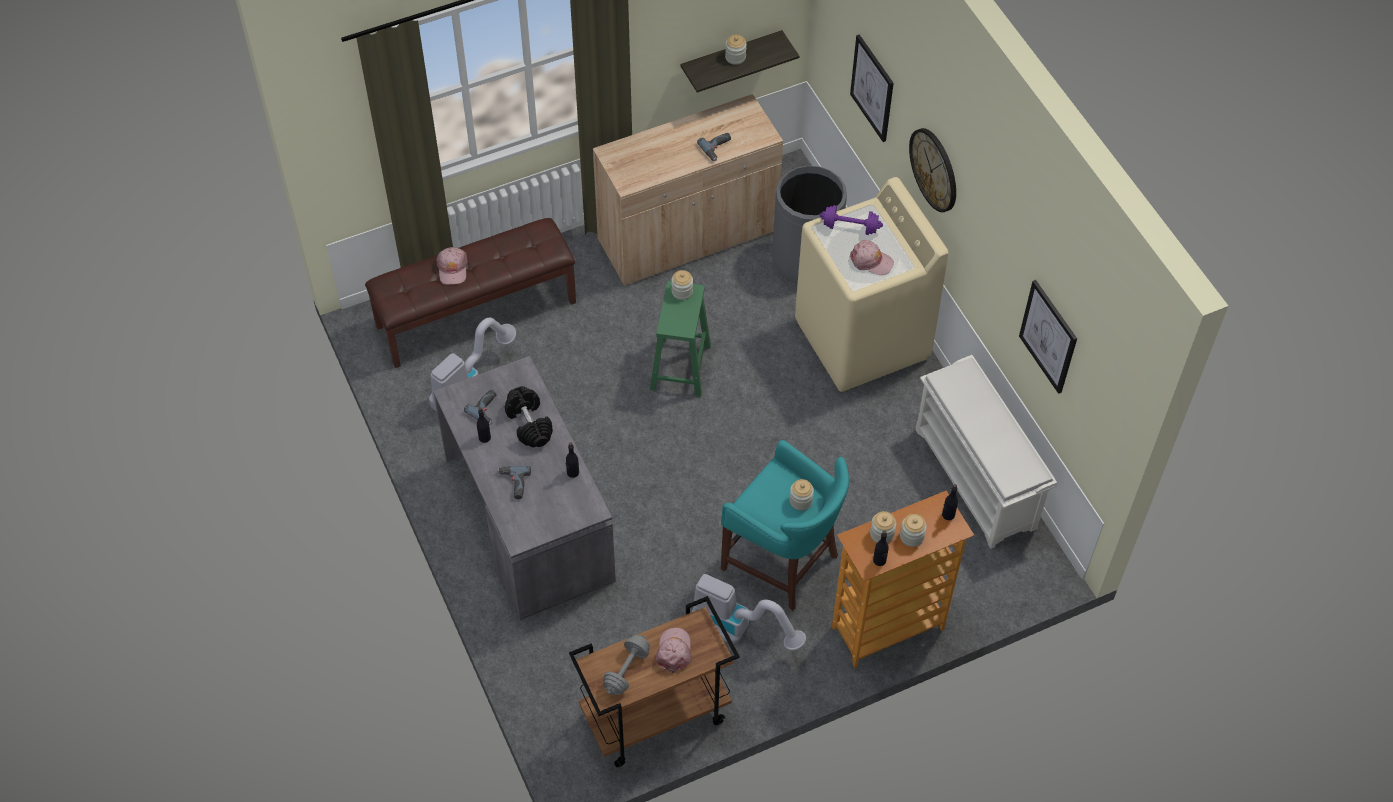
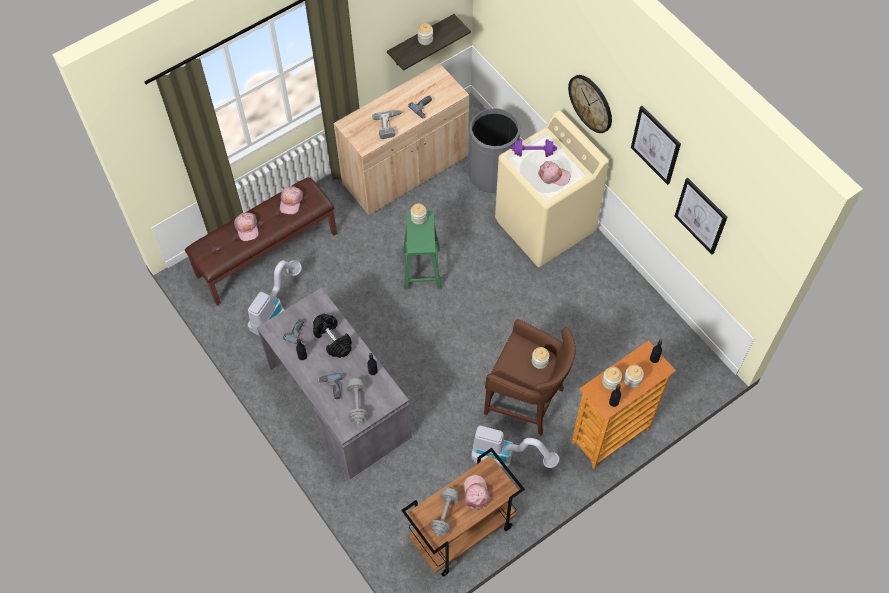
camera: 10 degrees left, 5 degrees up
(518, 245) = (291, 202): none -> pink cap
(542, 510) = (357, 404): none -> grey dumbbell
(667, 163) = (390, 125): none -> power drill
(783, 562) = (527, 401): turquoise stool -> brown stool
(872, 88) = (531, 48): picture -> picture (656, 145)
(977, 479) = (647, 314): white shoe rack -> none

